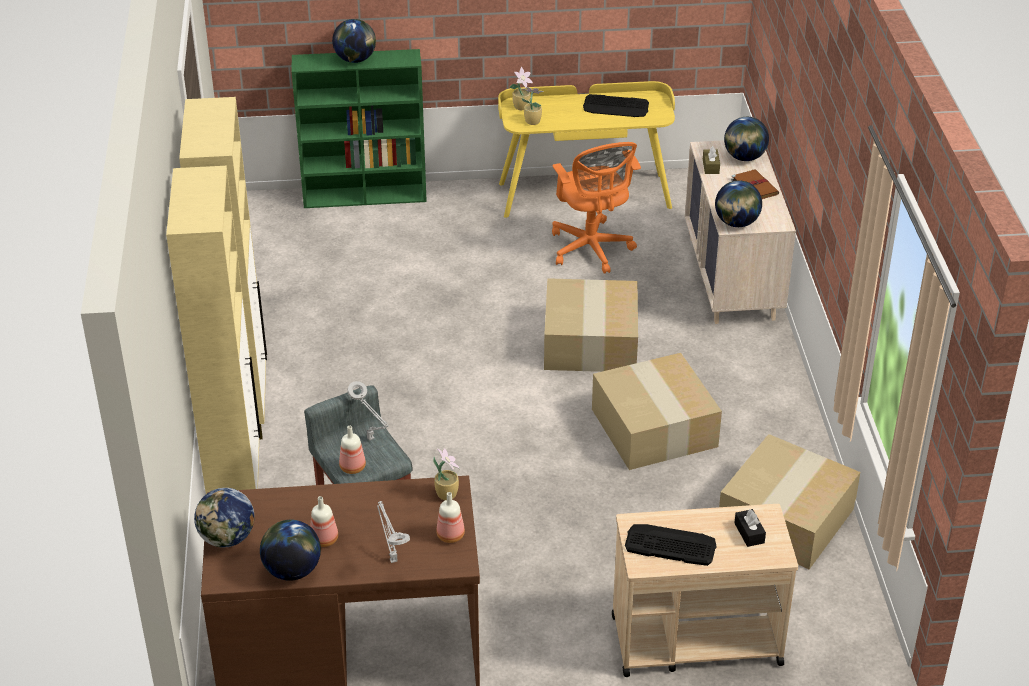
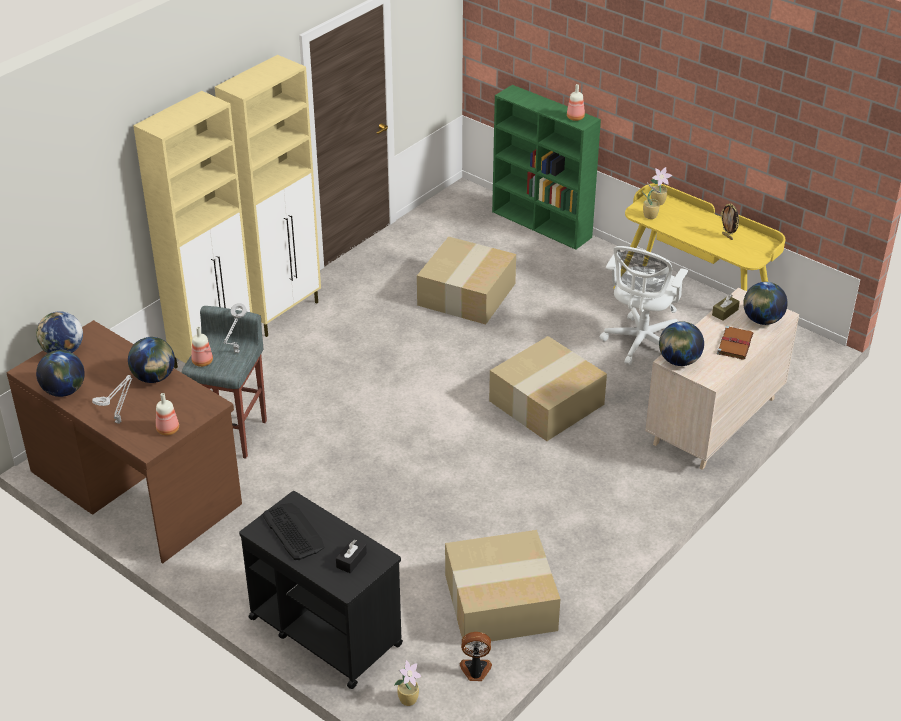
camera: 45 degrees right, 0 degrees up
(325, 539) = (105, 385): bottle -> bottle (576, 117)
(355, 59) = (547, 106): globe -> globe (154, 377)
(447, 493) = (204, 405): potted plant -> potted plant (409, 699)
(591, 250) = (640, 343): orange office chair -> white office chair
(616, 107) = (727, 236): keyboard -> picture frame
(656, 428) = (504, 485): cardboard box -> cardboard box (467, 295)
(694, 639) = (324, 630): beige cart -> black cart
(844, 581) = (475, 671): none -> fan

